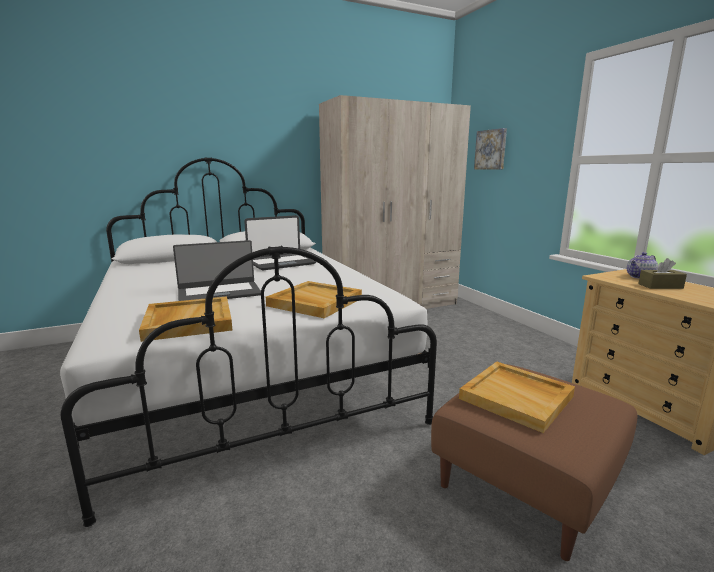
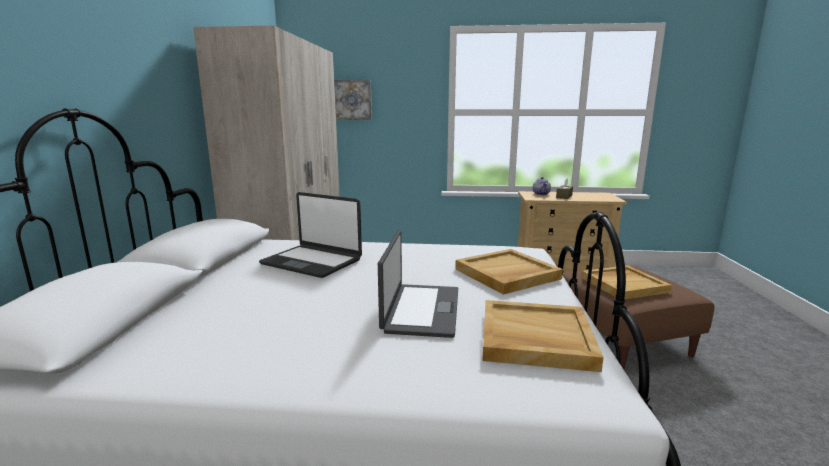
camera: 60 degrees left, 0 degrees up
(281, 263) = (312, 262): laptop -> laptop turned 120 degrees clockwise

